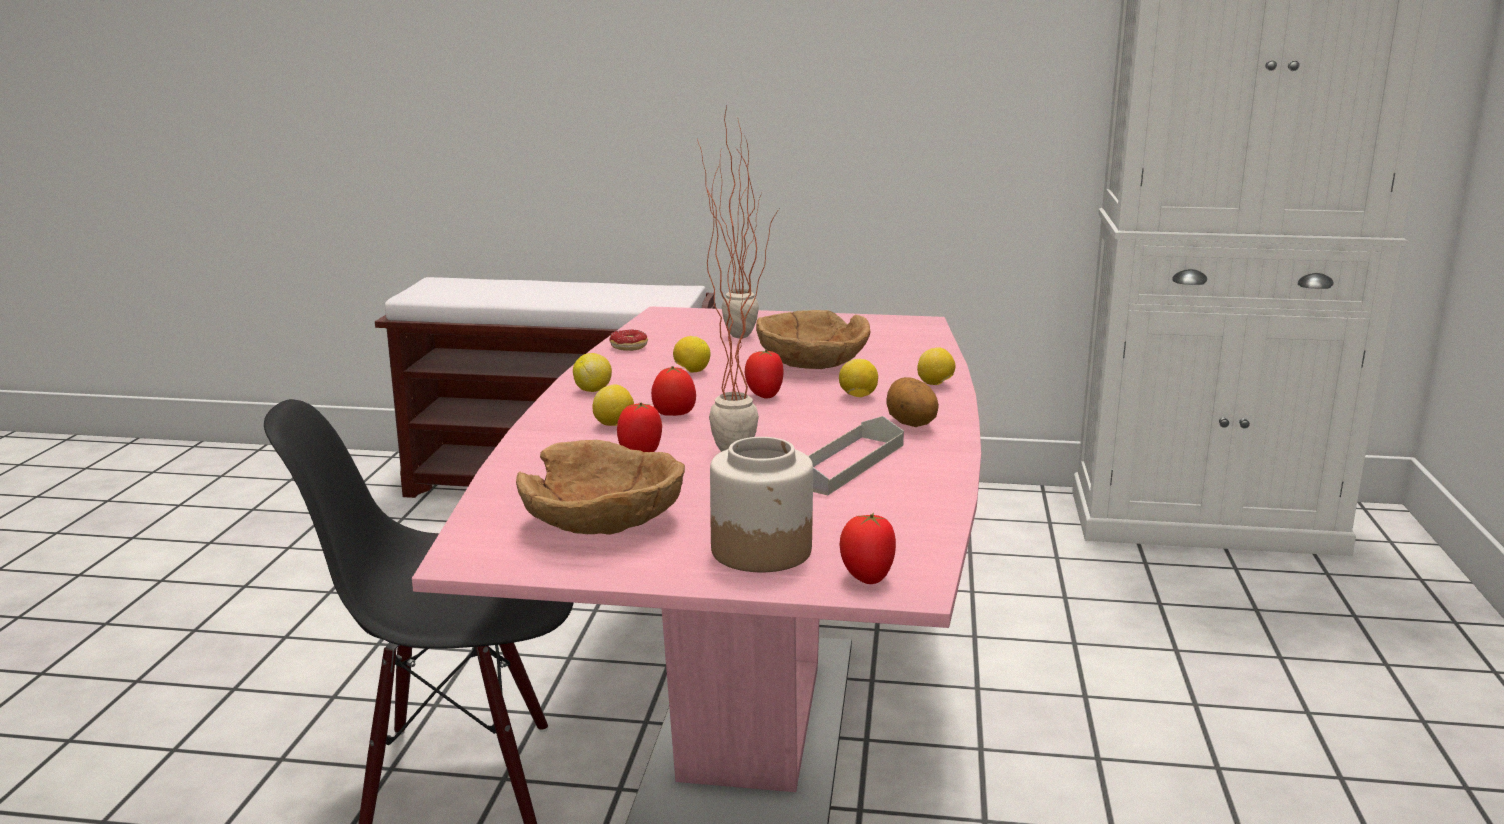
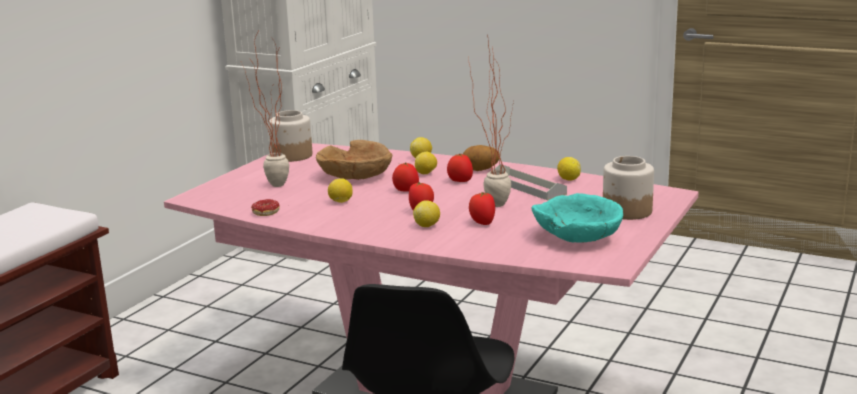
camera: 70 degrees left, 0 degrees up
(593, 390) = (353, 227): lemon -> lemon (568, 179)
(603, 521) = (577, 236): brown bowl -> turquoise bowl
(866, 578) = (662, 198): tomato -> tomato (460, 181)
(872, 324) = (292, 156): none -> jar

